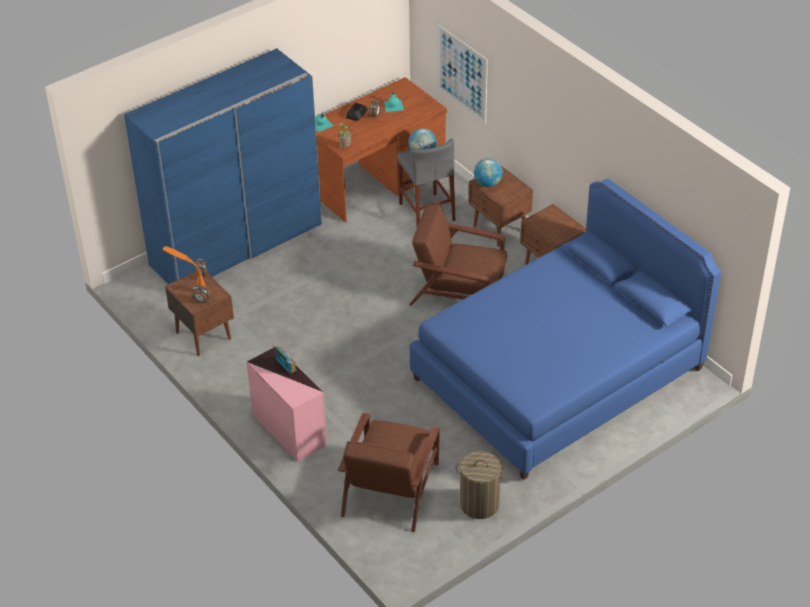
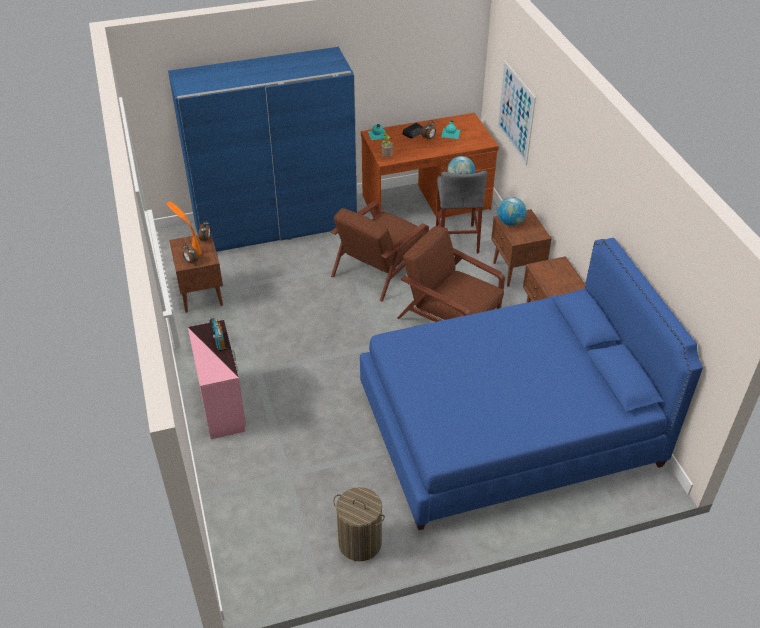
camera: 20 degrees right, 0 degrees up
(391, 487) = (282, 494): brown armchair -> brown armchair (380, 267)

